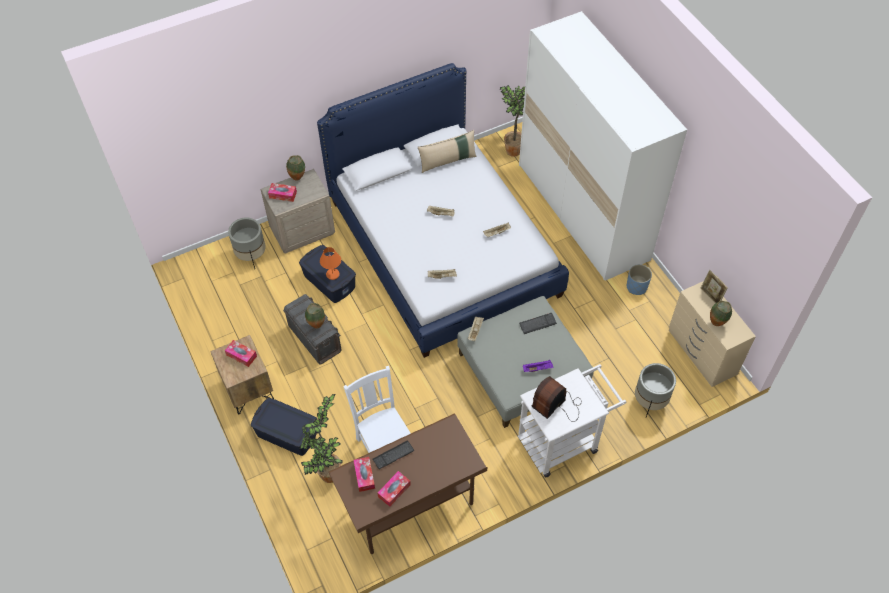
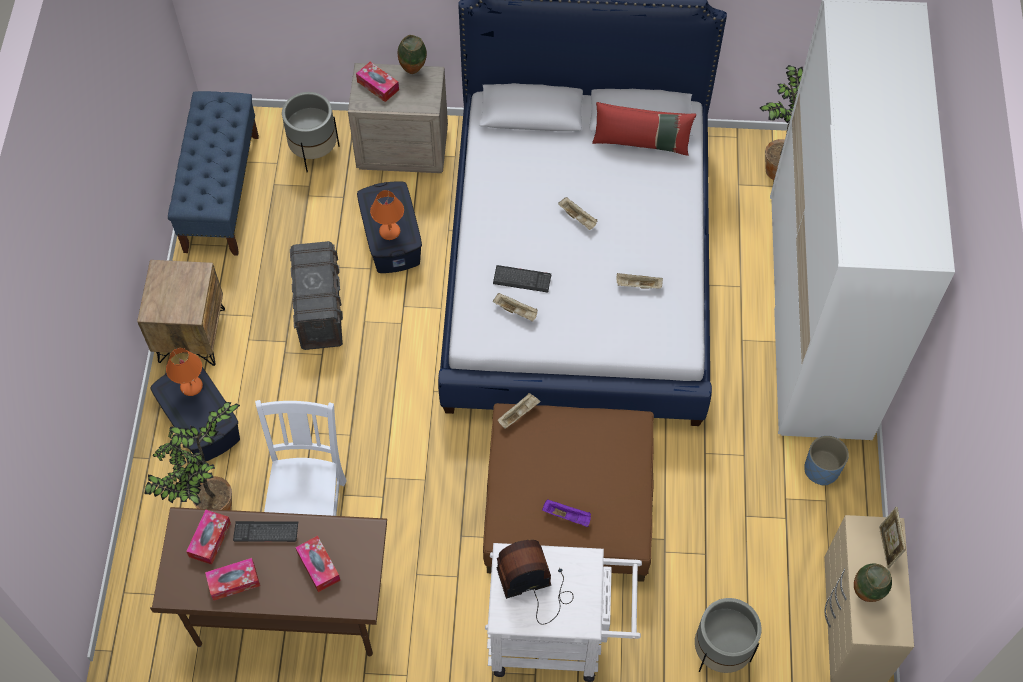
camera: 30 degrees right, 5 degrees up
(211, 303) = (221, 192): none -> blue bench
(241, 355) = (183, 286): tissue box -> tissue box (318, 566)
(275, 413) = (191, 386): none -> orange table lamp
(316, 325) = (315, 293): vase -> none
(447, 161) = (641, 143): beige pillow -> red pillow
(523, 371) = (568, 505): grey ottoman -> brown ottoman
(537, 324) = (612, 450): keyboard -> keyboard (522, 279)

